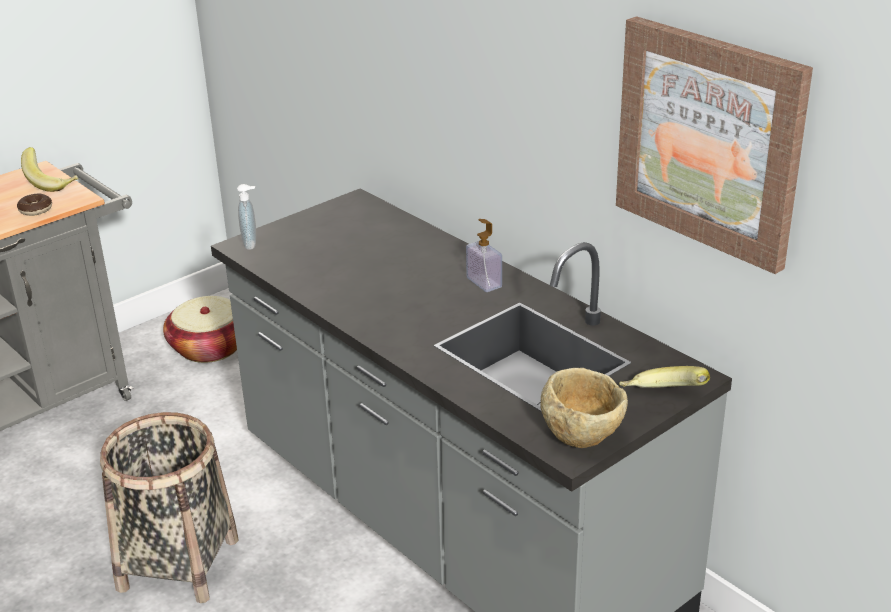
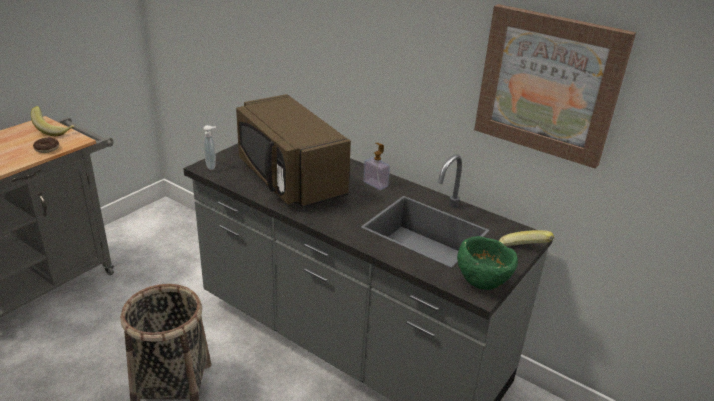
camera: 15 degrees left, 0 degrees up
(210, 347) = (160, 236): basket -> none
(357, 268) = (289, 178): none -> brown microwave
(583, 435) = (483, 281): beige bowl -> green bowl

